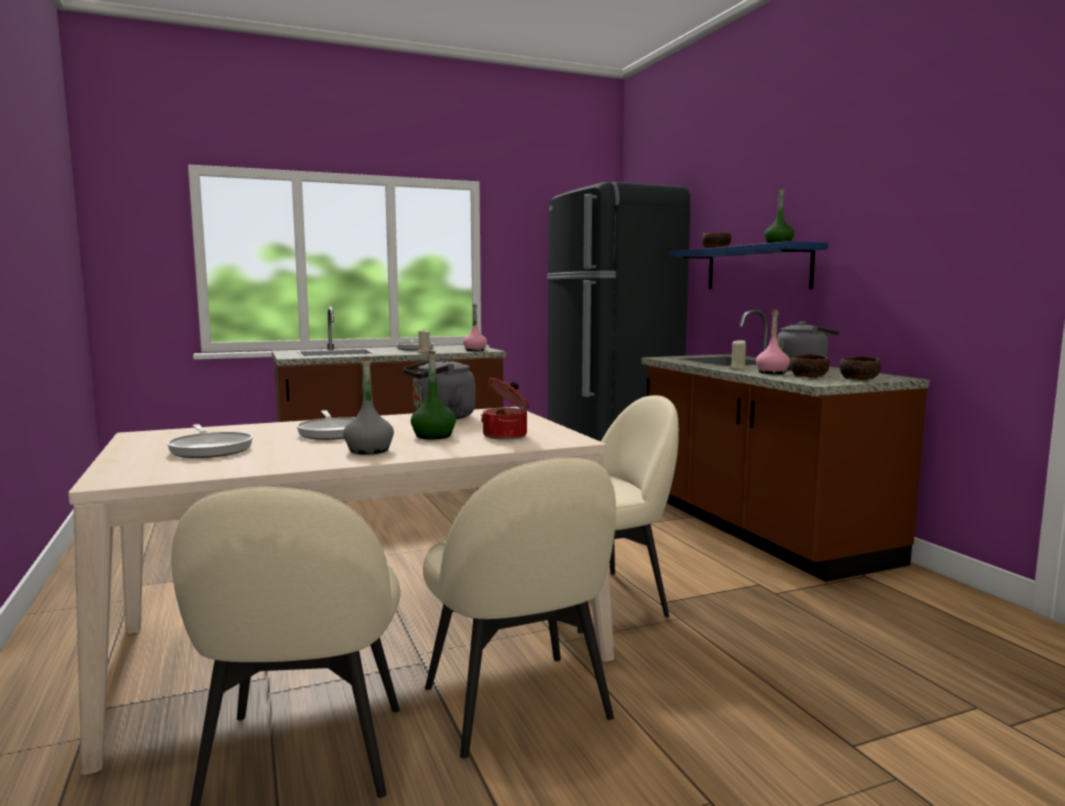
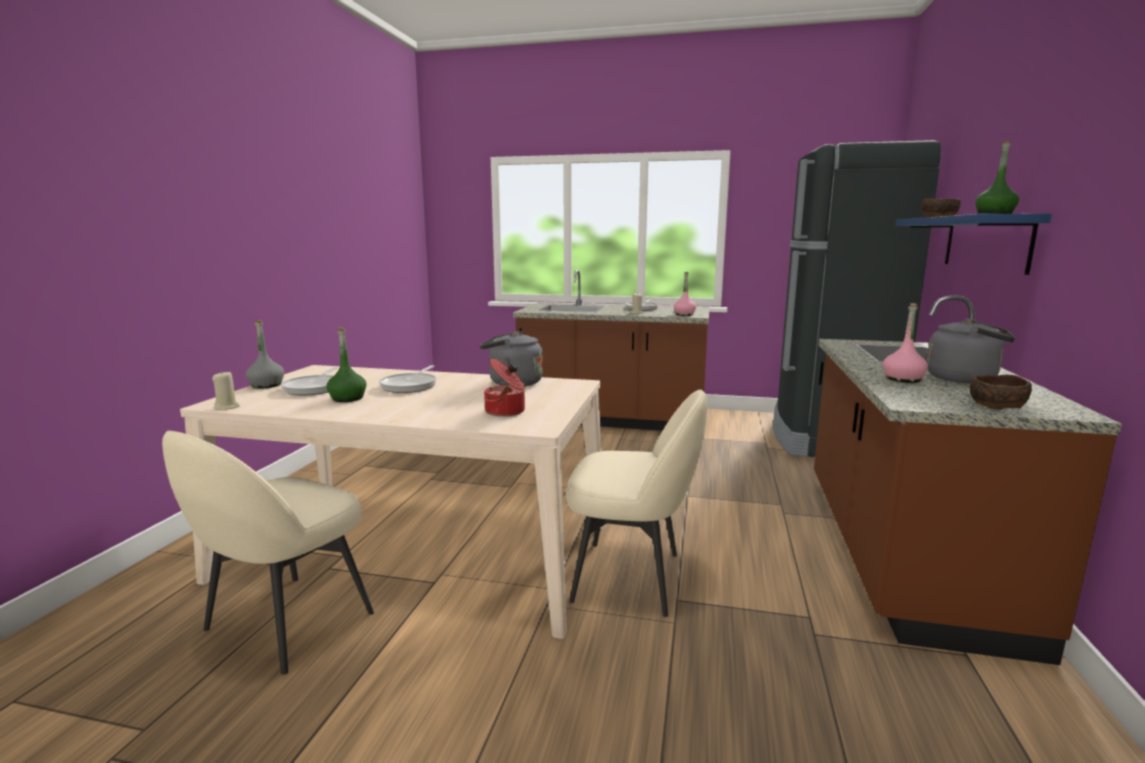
camera: 35 degrees right, 5 degrees up
(369, 450) = (385, 408): grey bottle -> grey bottle (267, 385)
(433, 436) = (458, 402): green bottle -> green bottle (348, 398)
(518, 706) = (443, 646): beige chair -> none
(737, 368) = (879, 367): beige candle -> beige candle (227, 407)
(809, 377) = (933, 392): brown bowl -> none

